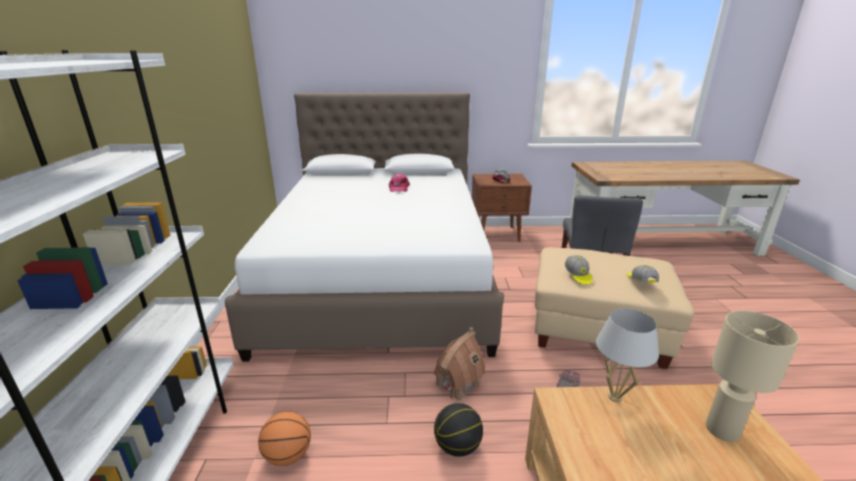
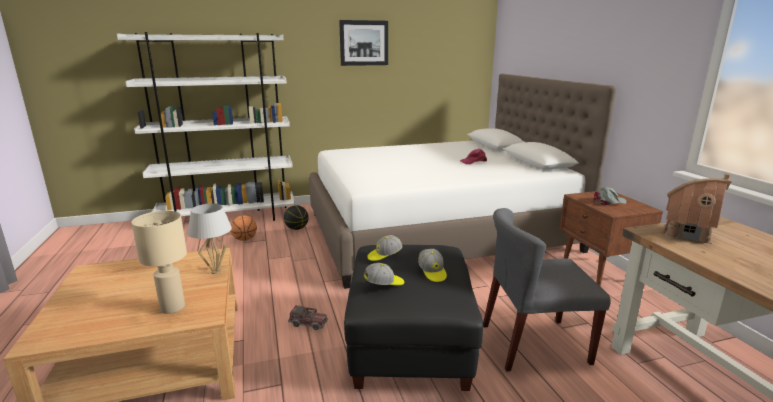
camera: 75 degrees right, 5 degrees down
(172, 63) = (364, 43): none -> picture
(457, 384) = (307, 276): toy house -> toy house (687, 234)
(458, 446) = (248, 282): basketball -> basketball (296, 228)
(597, 331) = (410, 345): beige ottoman -> black ottoman
(612, 260) = (432, 272): none -> cap

